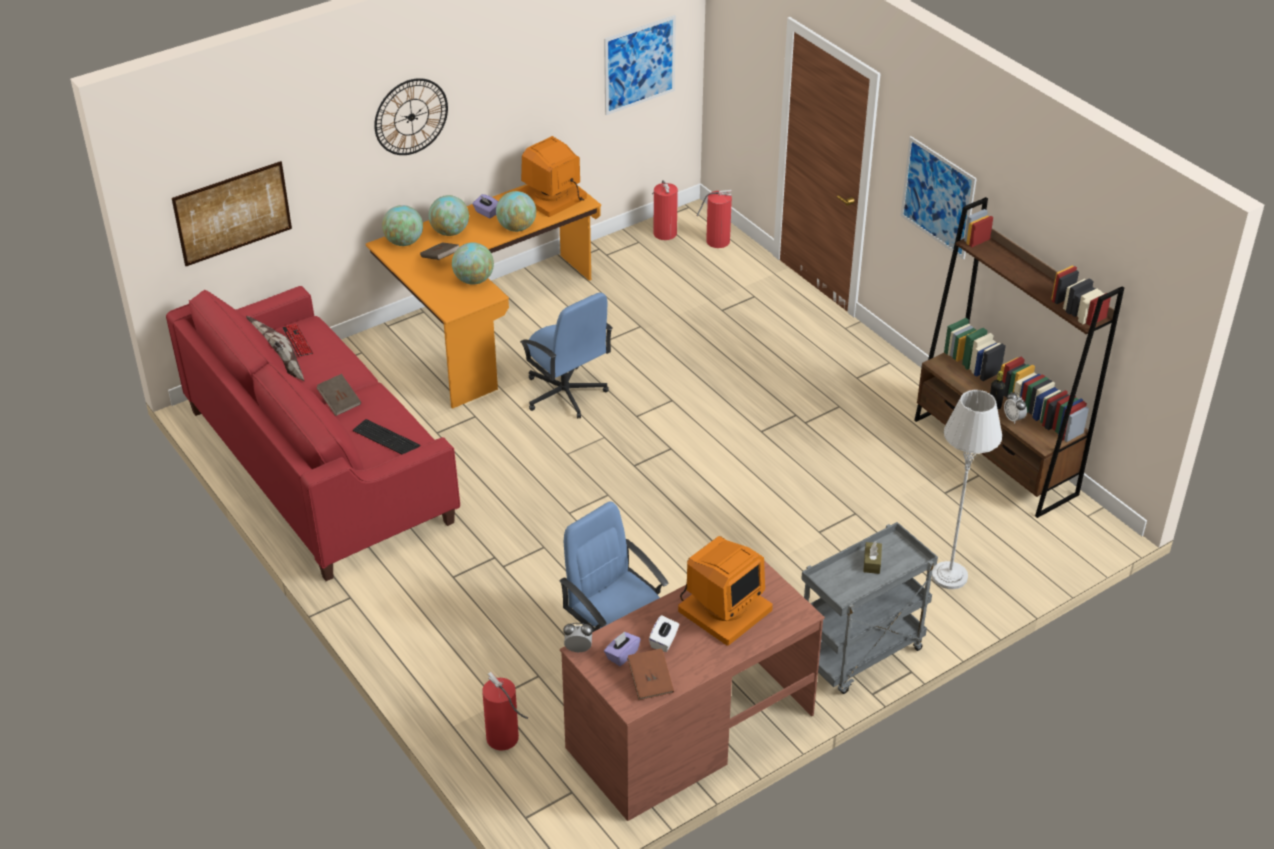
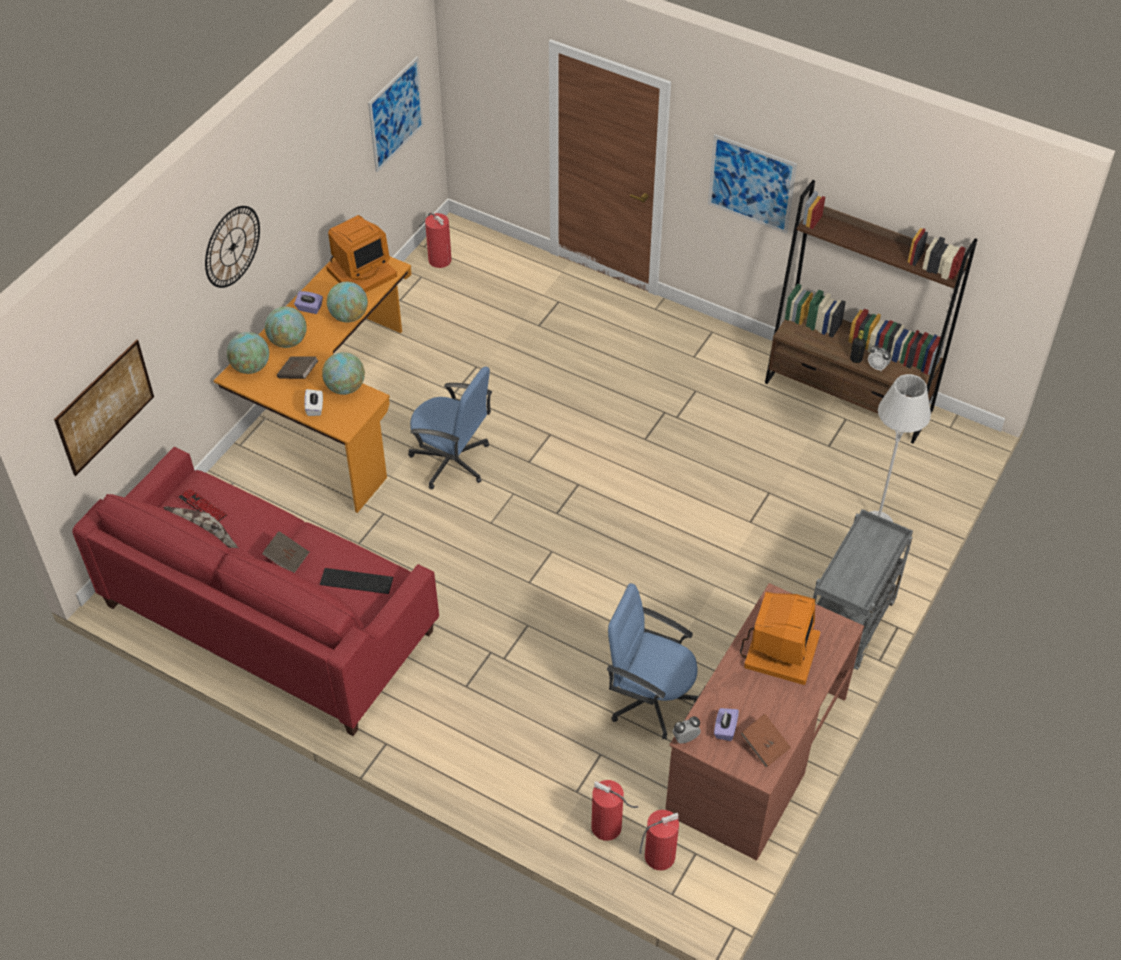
camera: 25 degrees left, 10 degrees up
(552, 198) = (361, 272): monitor -> monitor turned 150 degrees counterclockwise
(664, 641) = (751, 701): white tissue box -> white tissue box (315, 408)
(716, 241) = (491, 253): fire extinguisher -> fire extinguisher (658, 856)
(872, 562) = (861, 554): brown tissue box -> none

